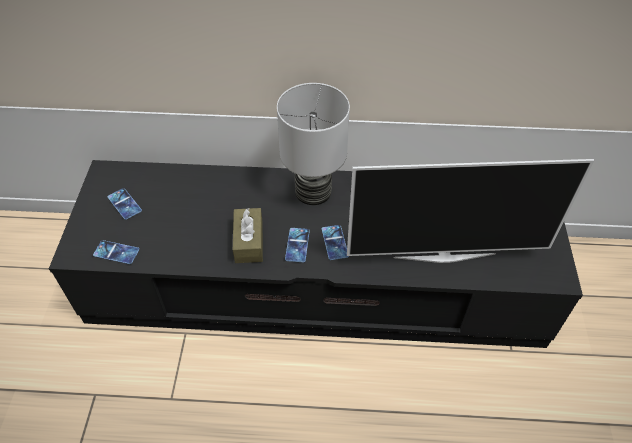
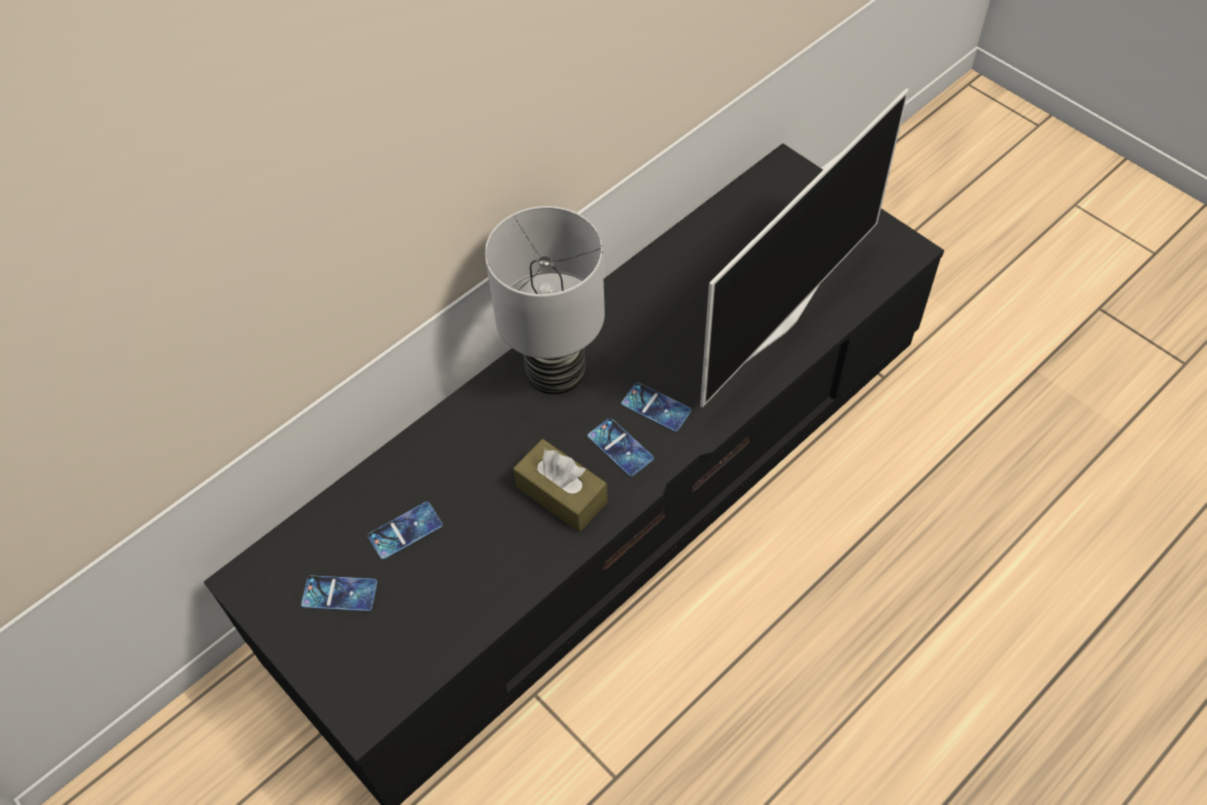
camera: 45 degrees left, 5 degrees up
(116, 252) = (418, 657): phone -> phone (405, 530)

